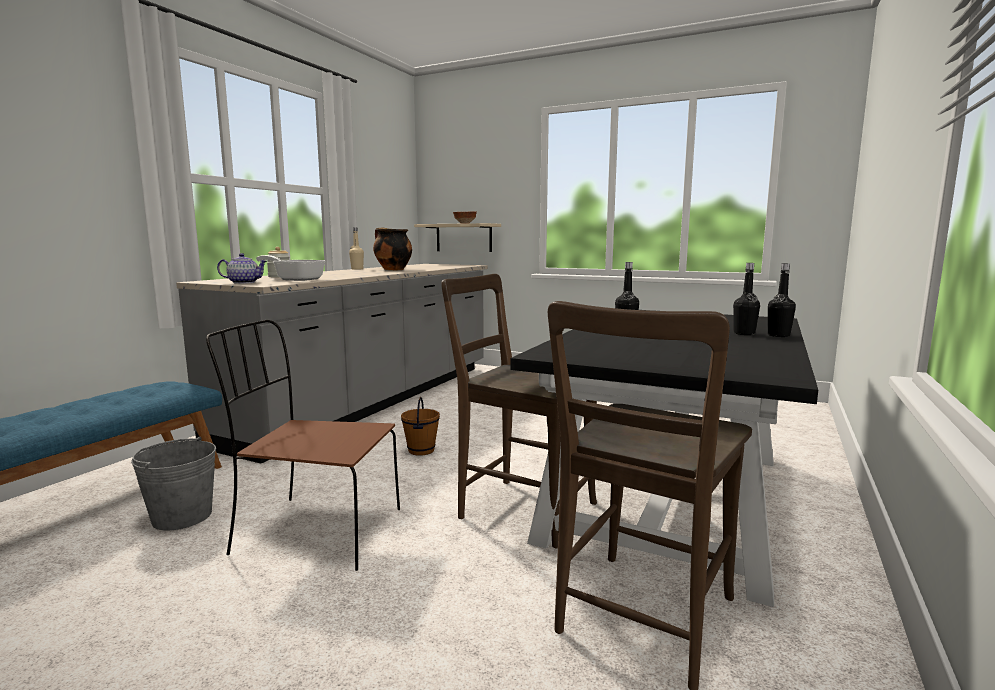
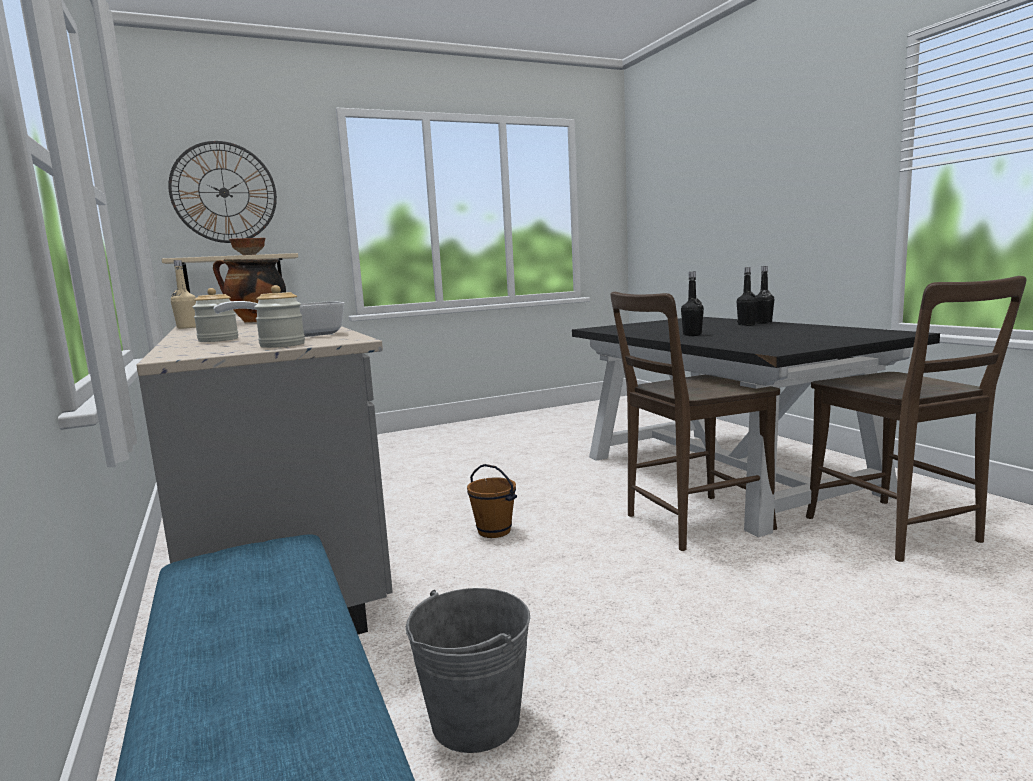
camera: 50 degrees left, 0 degrees up
(243, 282) = (282, 345): teapot -> jar
(315, 531) = (634, 626): brown chair -> none
(464, 179) = (224, 192): none -> wall clock

